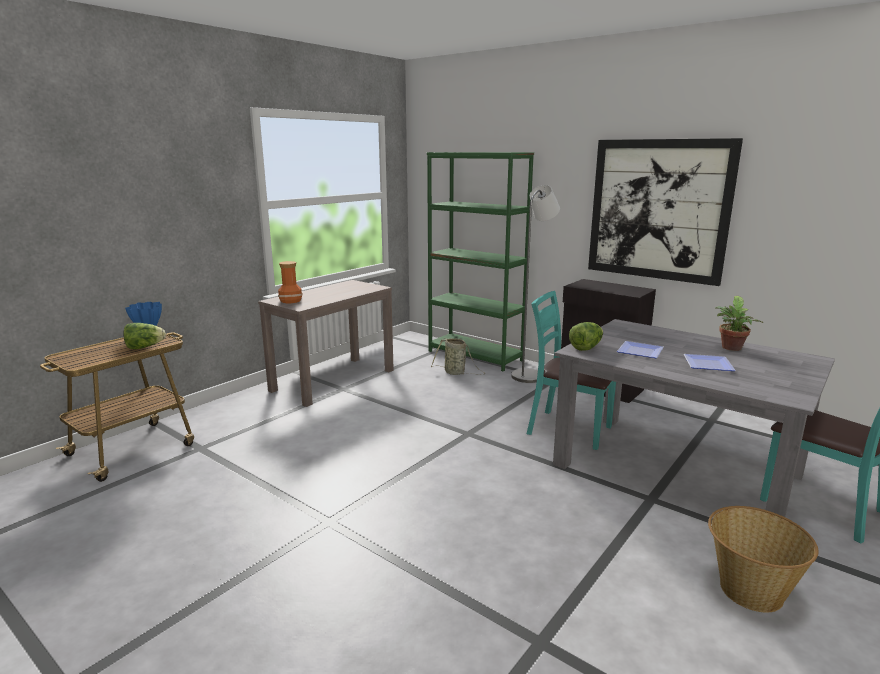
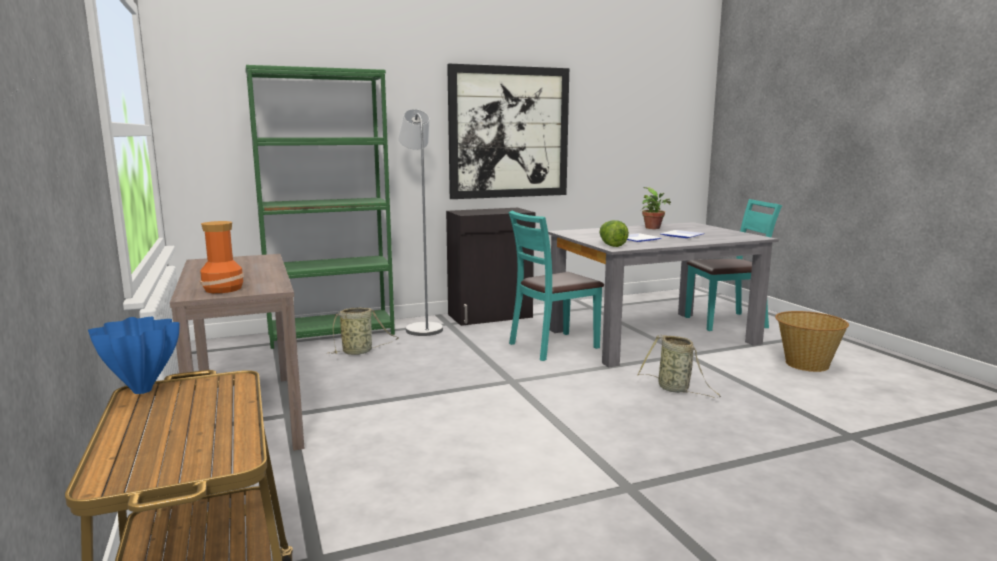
camera: 60 degrees left, 5 degrees down
(145, 347) = (232, 397): lettuce -> none
(542, 509) = (675, 389): none -> basket

